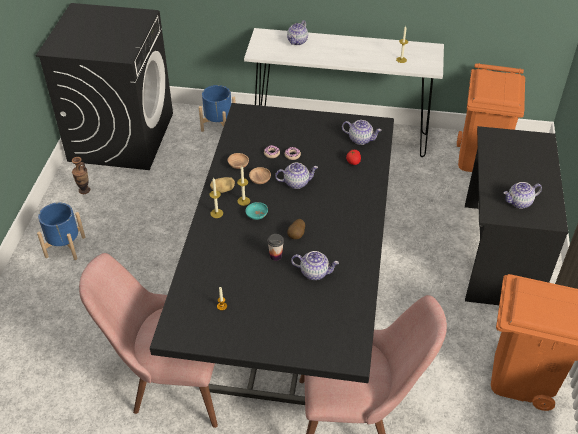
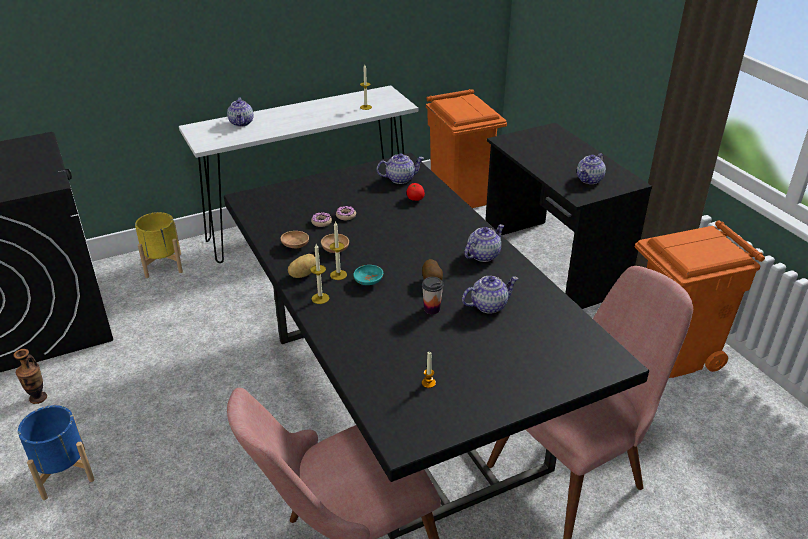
camera: 35 degrees left, 10 degrees down
(218, 126) = (163, 265): blue planter -> yellow planter
(296, 182) = (377, 237): teapot -> teapot (483, 255)

